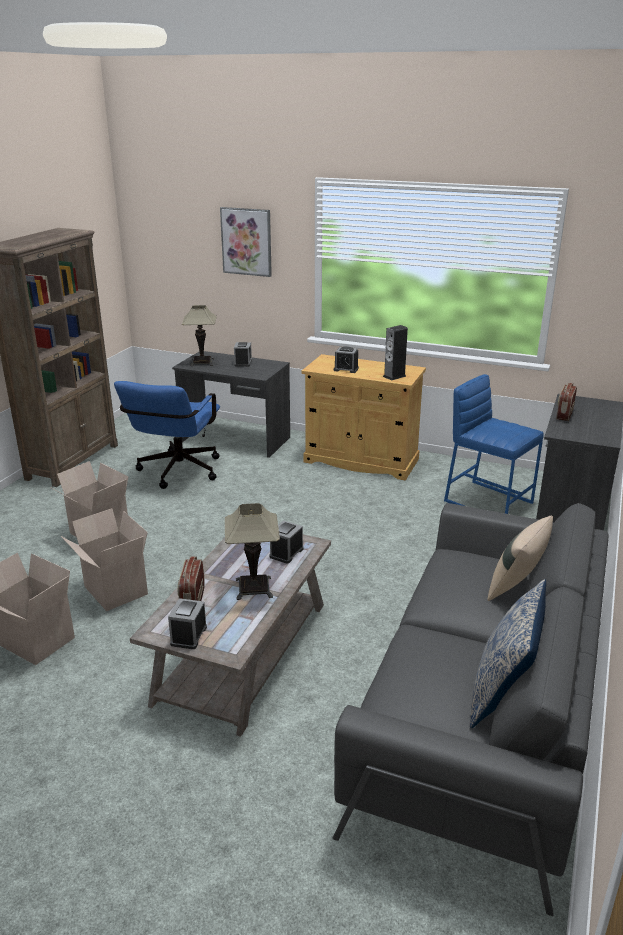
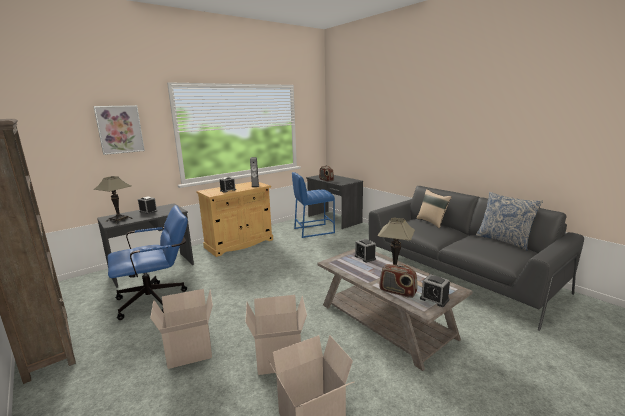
camera: 60 degrees left, 10 degrees down
(176, 473) = (157, 299): blue office chair -> blue office chair turned 75 degrees counterclockwise

